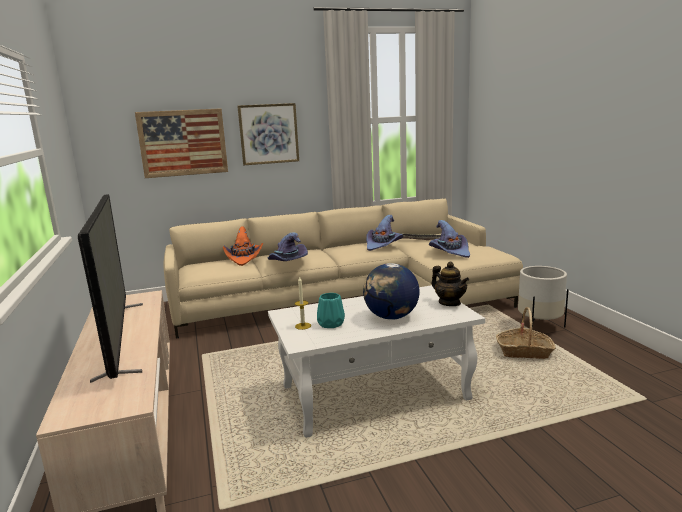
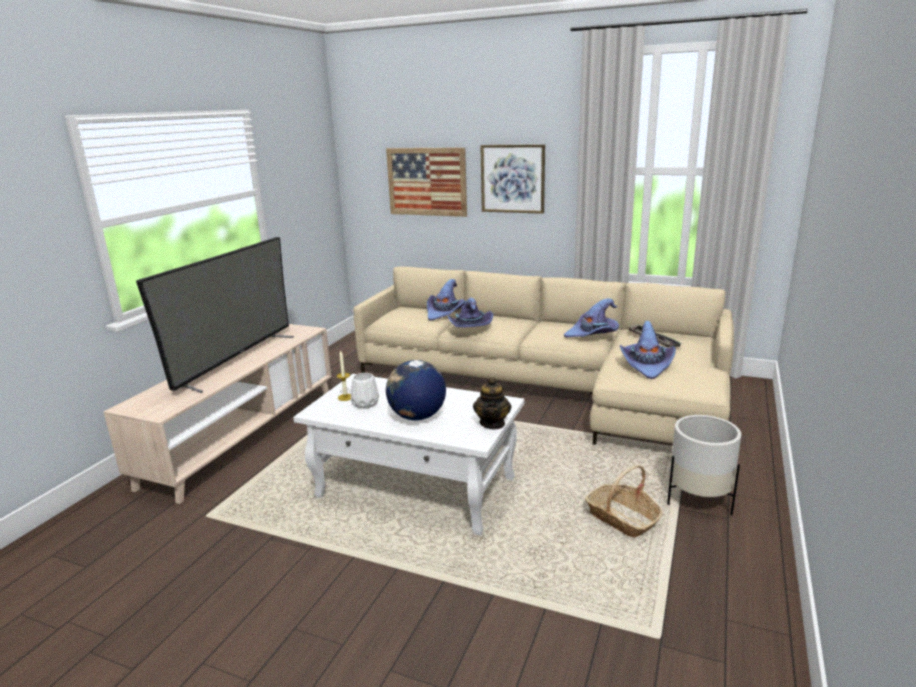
camera: 40 degrees right, 5 degrees up
(244, 258) = (446, 313): orange hat -> purple hat
(331, 324) = (364, 404): turquoise vase -> white vase

